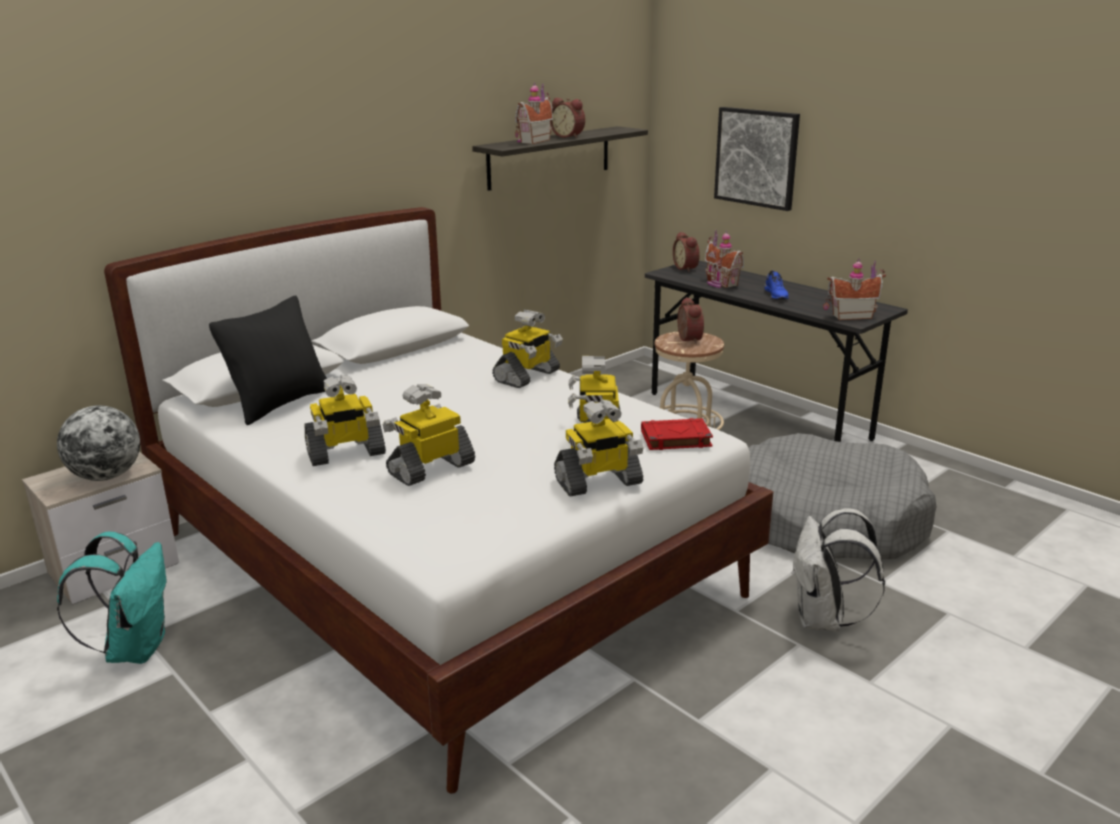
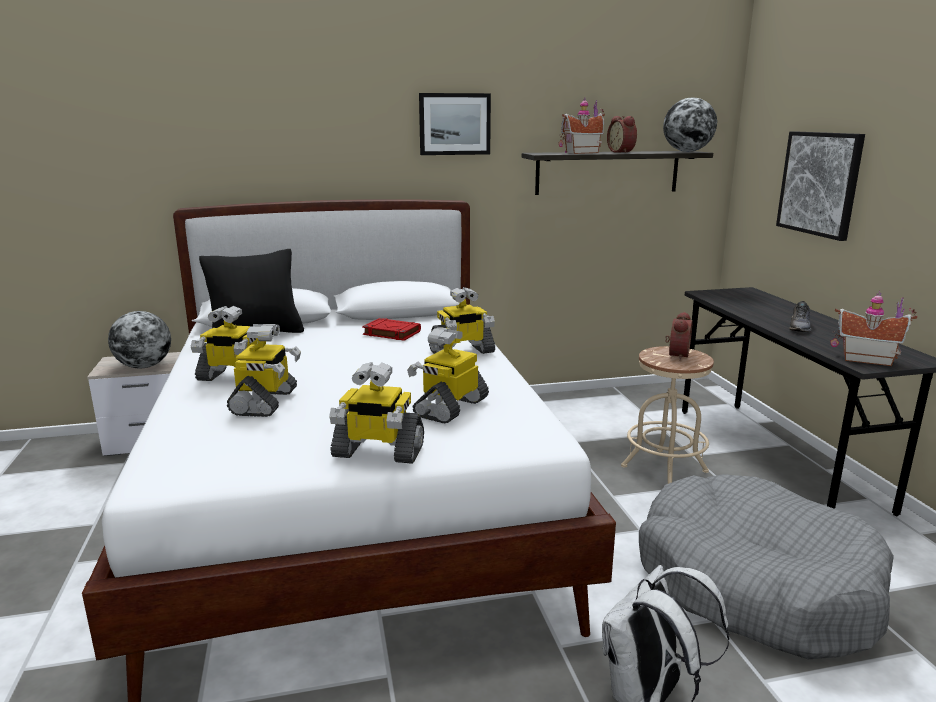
camera: 30 degrees right, 5 degrees down
(135, 648) = (97, 498): turquoise backpack -> none
(406, 121) = (454, 124): none -> picture
(430, 468) = (266, 402): toy robot -> toy robot turned 105 degrees clockwise
(621, 129) = (687, 151): none -> globe
(675, 439) = (509, 432): red book -> red book (391, 333)
(687, 268) = (733, 293): alarm clock -> none
(720, 284) = (750, 309): toy house -> none
(776, 295) = (800, 327): blue shoe -> grey shoe

